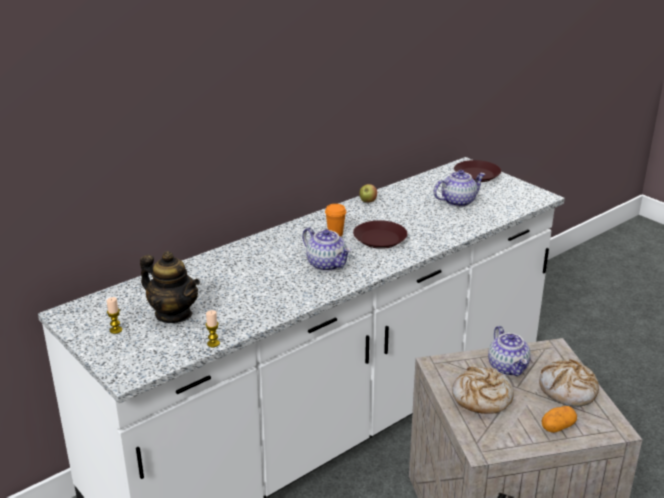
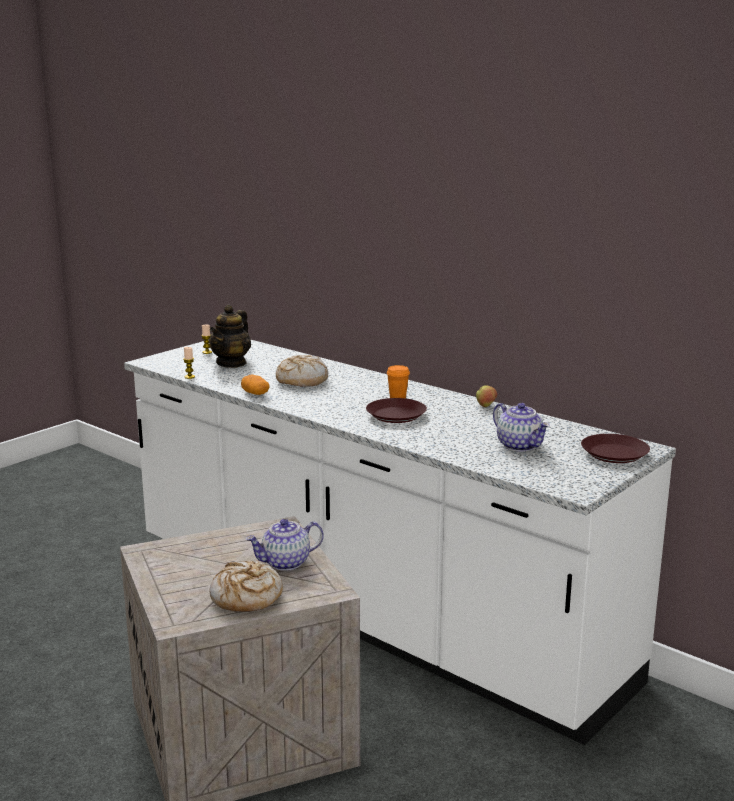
camera: 80 degrees right, 10 degrees down
(327, 264) = (331, 399): teapot -> none
(482, 398) = (227, 549): bread -> bread (301, 380)
(557, 427) = (178, 589): potato -> potato (255, 393)

